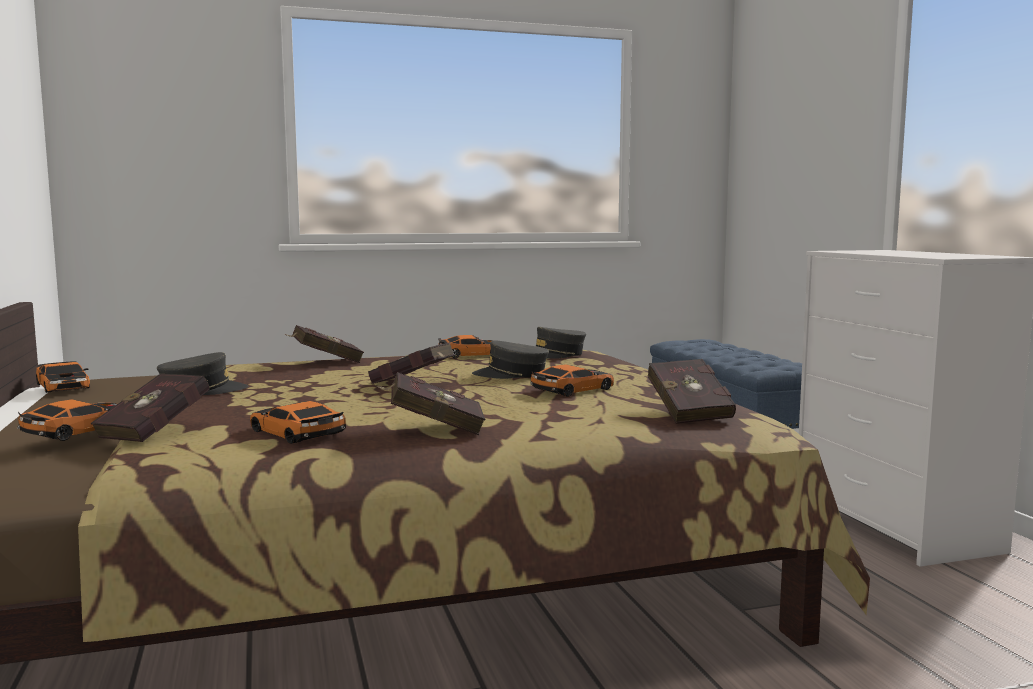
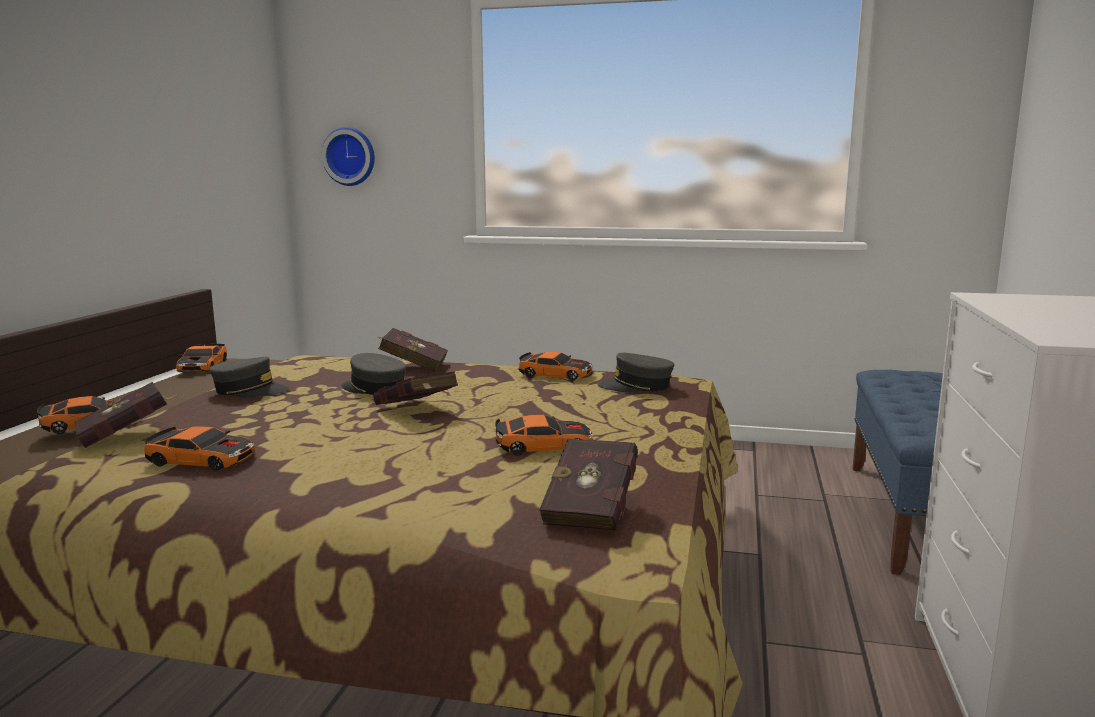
camera: 30 degrees right, 5 degrees up
(136, 159) = (350, 156): none -> wall clock
(295, 433) = (203, 459): toy car -> toy car turned 120 degrees clockwise
(432, 428) = (307, 477): red book -> none
(511, 374) = (529, 411): grey cap -> grey cap (374, 388)

